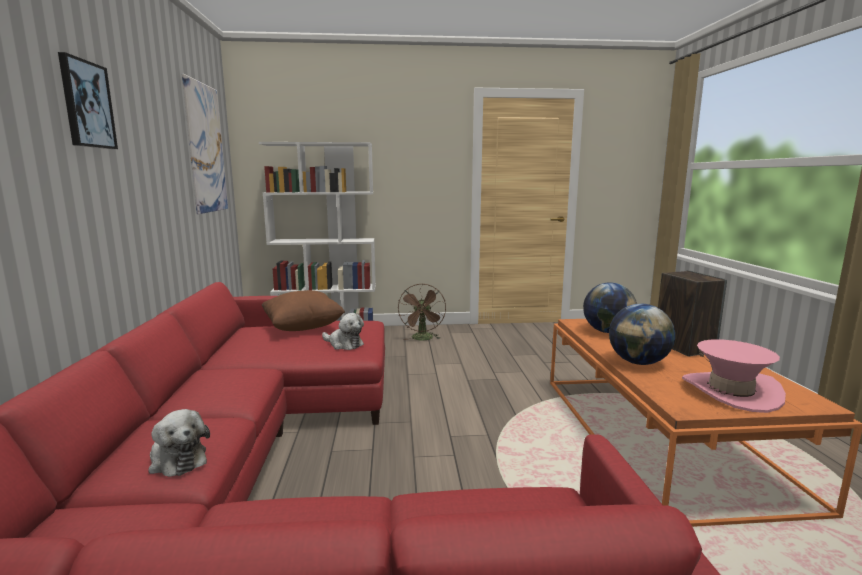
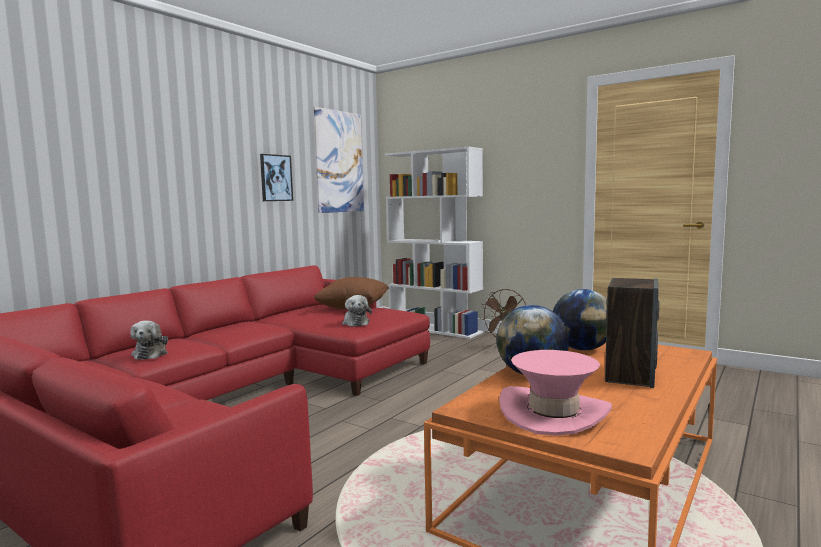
camera: 40 degrees right, 5 degrees down
(86, 104) = (204, 137): picture -> picture (275, 178)

